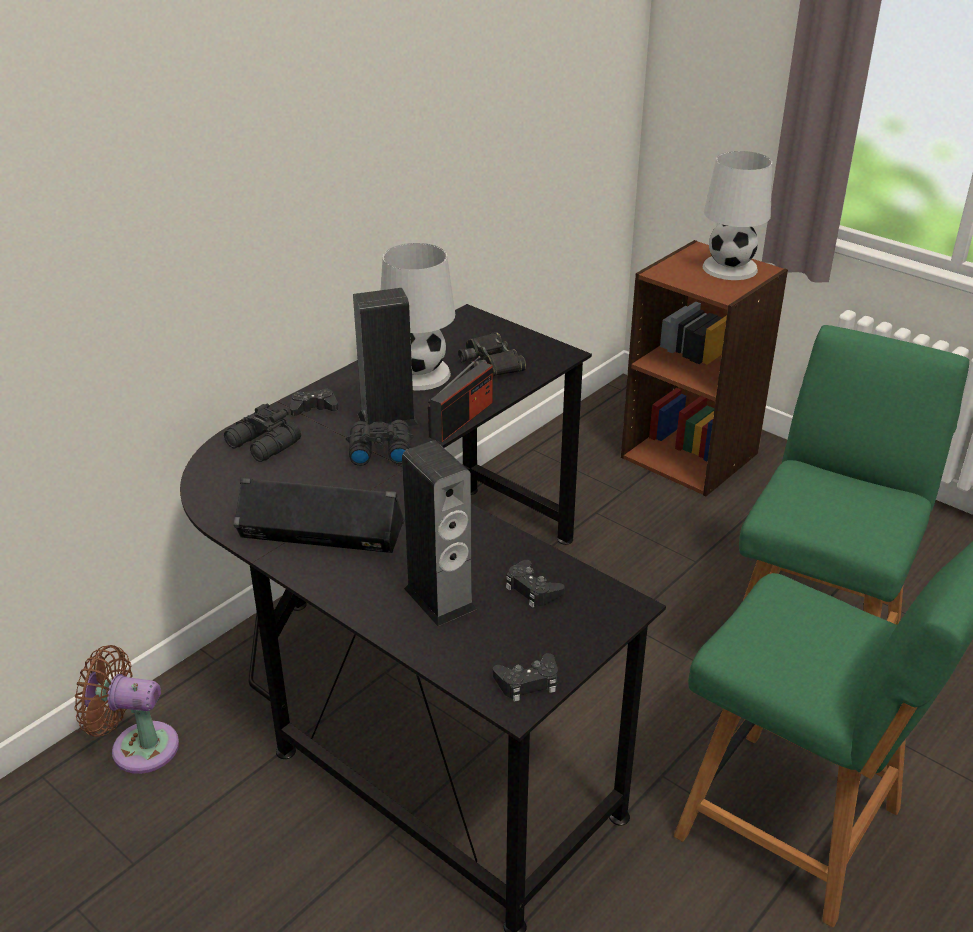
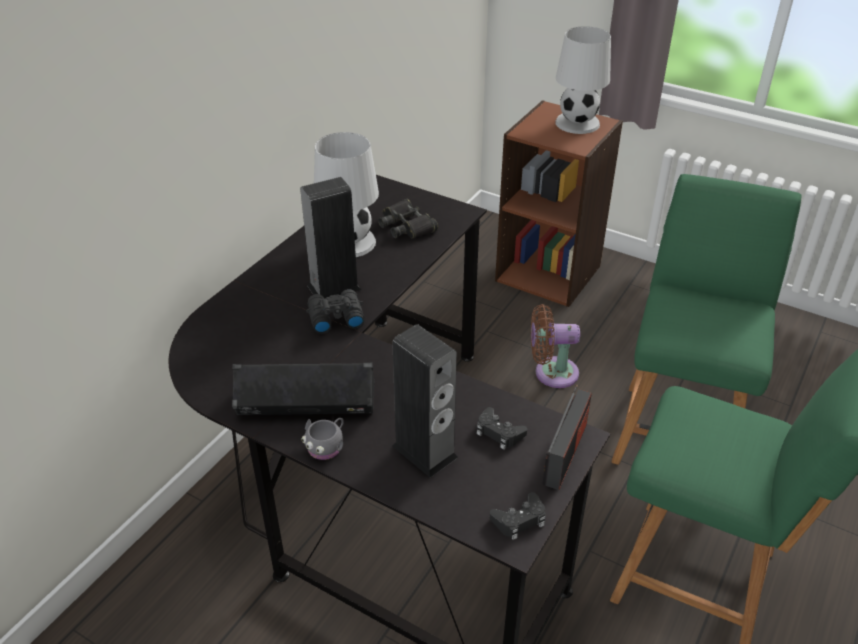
camera: 10 degrees left, 5 degrees up
(138, 746) = (152, 589): brown fan -> brown fan (551, 373)
(263, 445) = (233, 324): black binoculars -> none
(313, 408) = (267, 283): black game controller -> none
(330, 580) = (327, 446): none -> grey mug
(461, 419) = (396, 281): radio -> radio (565, 453)

